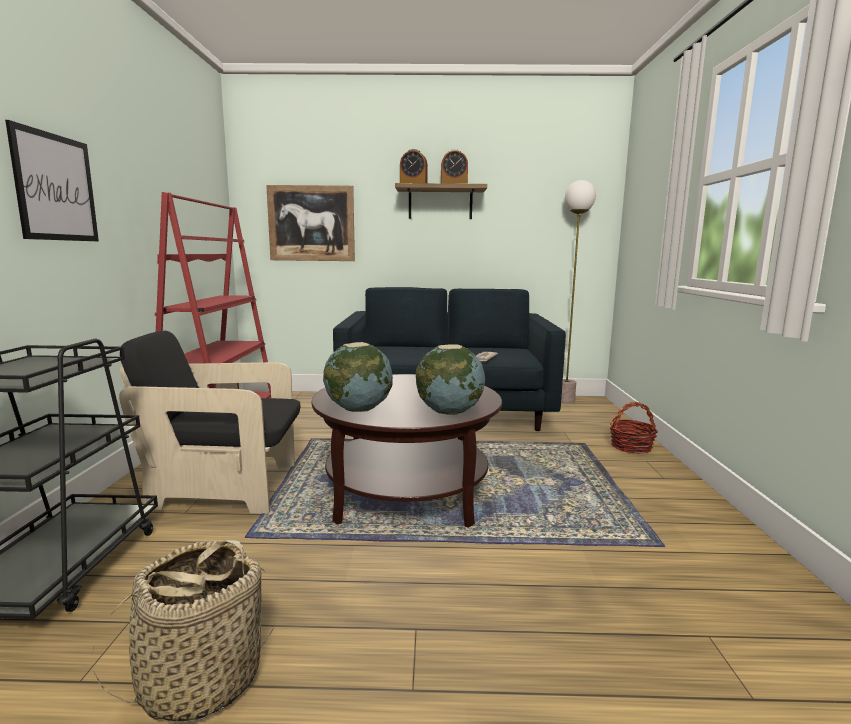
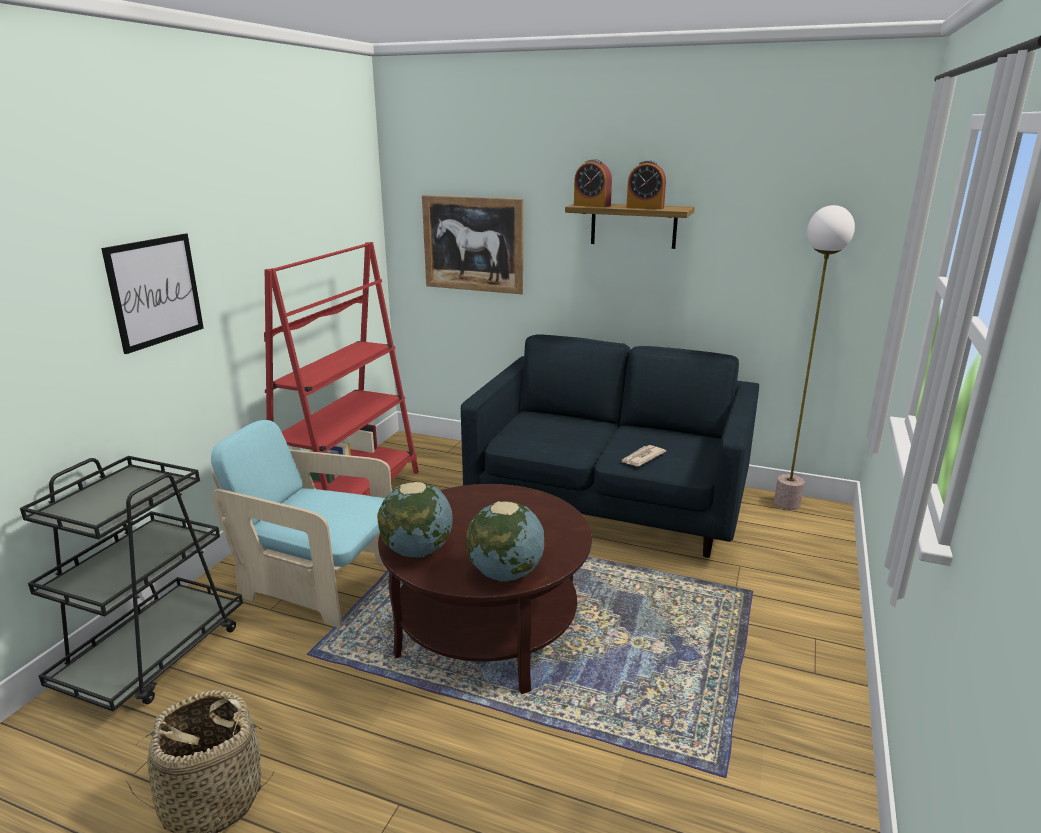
camera: 20 degrees right, 10 degrees up
(226, 488) = (318, 583): black armchair -> turquoise armchair
(631, 447) = (814, 609): basket -> none

